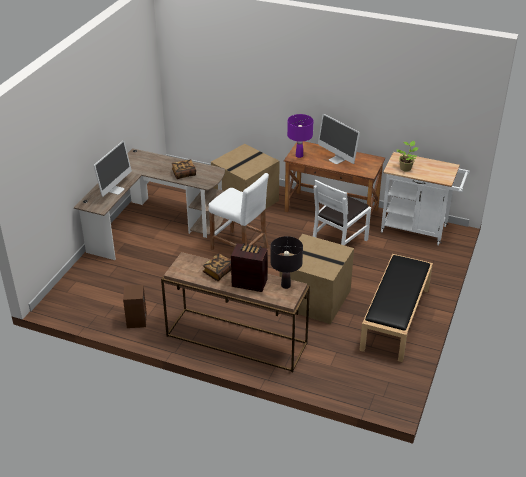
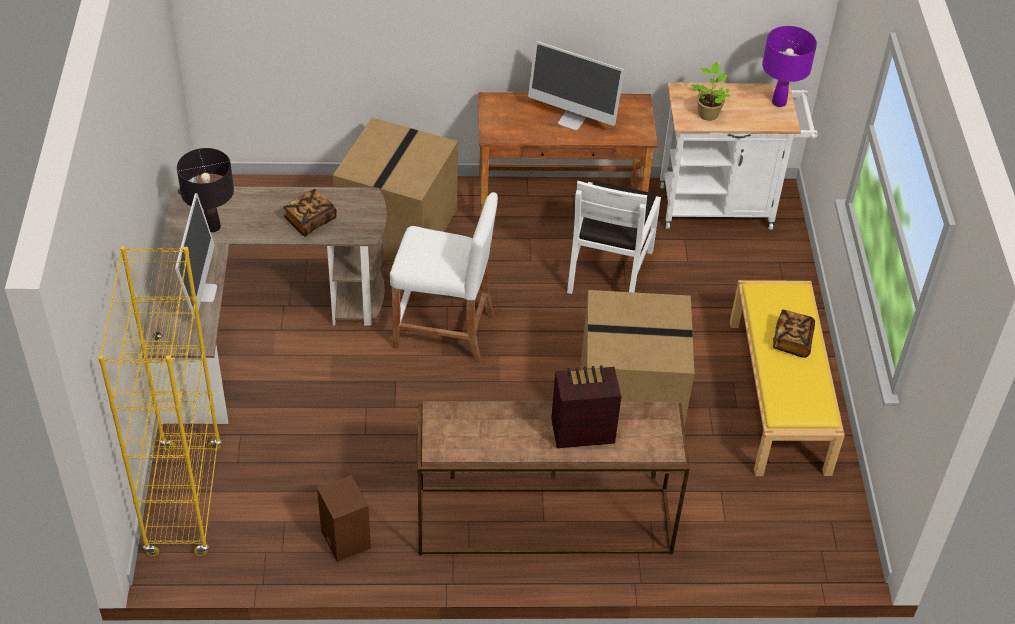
camera: 25 degrees left, 10 degrees up
(75, 285) = (184, 500): none -> yellow bookcase
(218, 272) = (515, 425): book -> book (792, 341)
(286, 285) = (646, 417): black table lamp -> black table lamp (213, 227)
(299, 155) = (501, 127): purple table lamp -> purple table lamp (779, 102)
(395, 319) = (779, 396): black bench -> yellow bench

